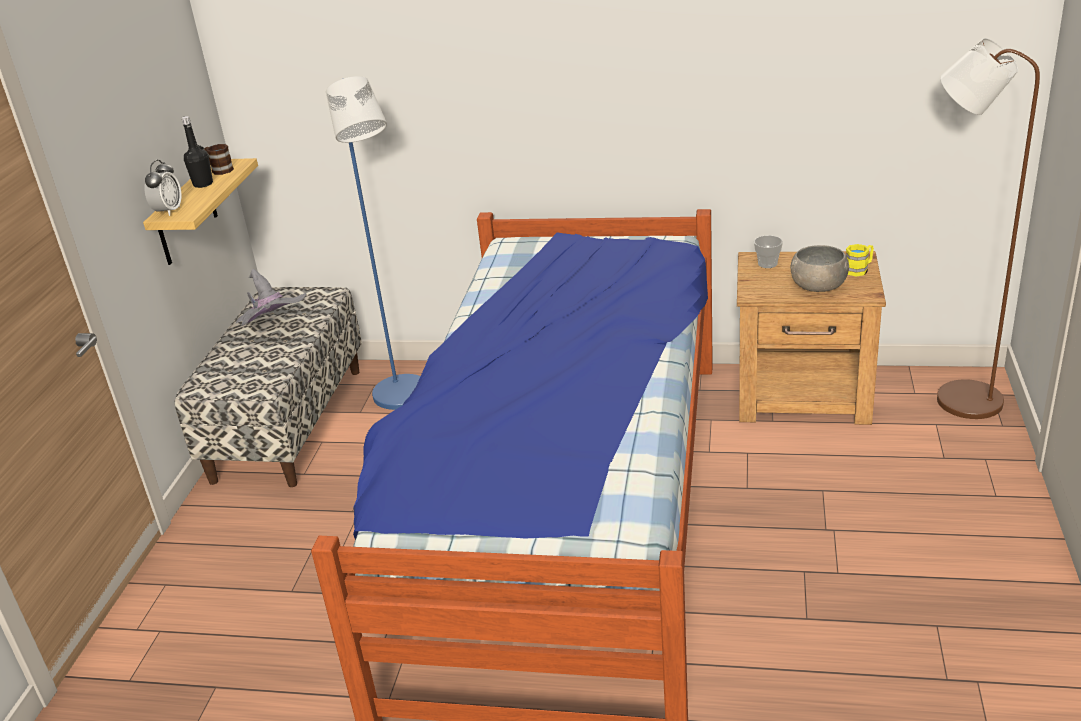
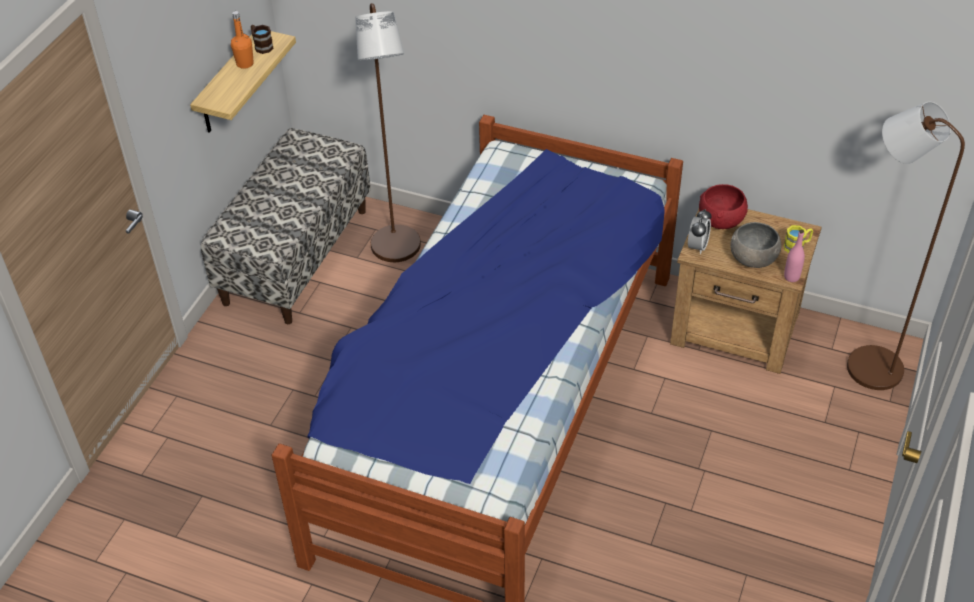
camera: 10 degrees right, 15 degrees up
(168, 211) = (212, 95): alarm clock -> alarm clock (697, 246)
(203, 184) = (245, 64): black bottle -> orange bottle
(275, 330) = (292, 183): grey hat -> none
(404, 399) = (397, 251): blue floor lamp -> brown floor lamp
(767, 264) = (721, 220): cup -> red bowl
(868, 293) = (791, 277): none -> pink bottle

